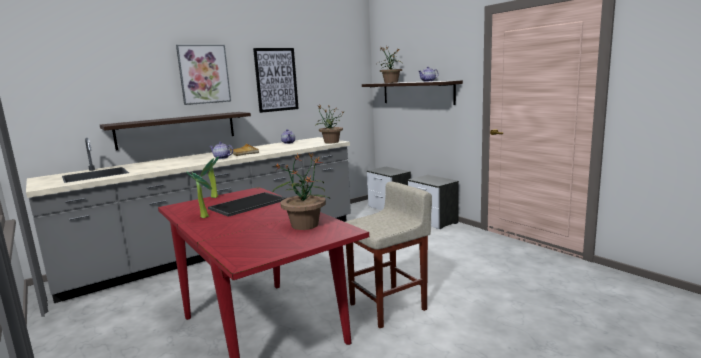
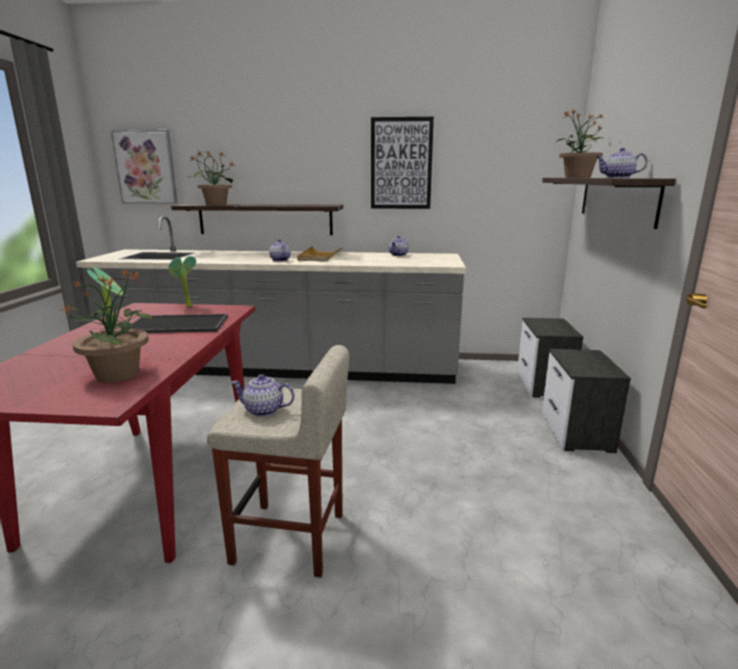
camera: 40 degrees right, 5 degrees up
(204, 74) = (301, 152): picture -> picture (146, 167)
(331, 142) = (441, 263): potted plant -> potted plant (215, 204)
(380, 224) = (263, 410): none -> teapot

